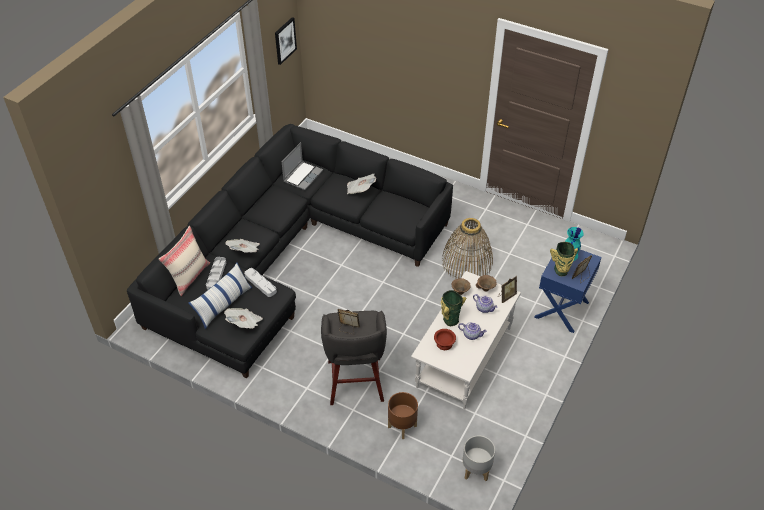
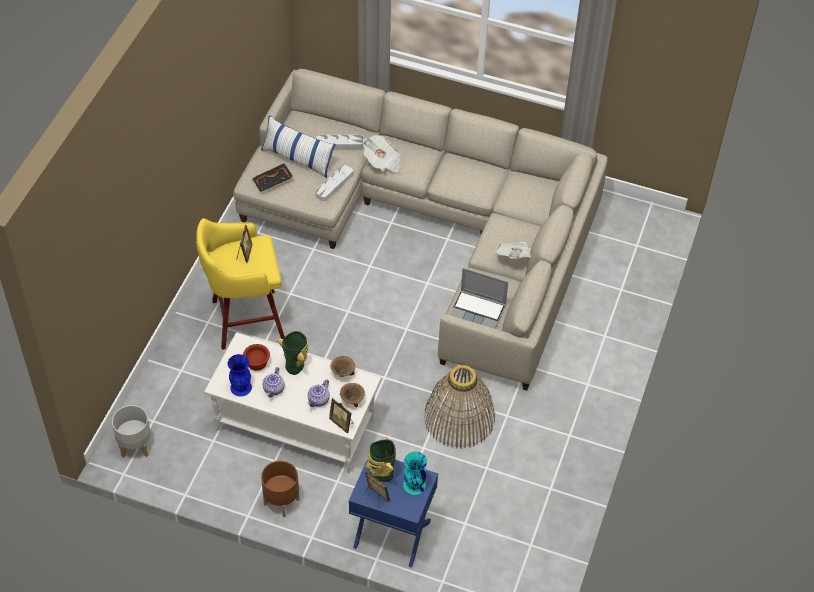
camera: 80 degrees right, 5 degrees up
(189, 276) = (335, 122): beige pillow -> none
(244, 323) = (273, 181): newspaper -> black tray
(285, 40) = (675, 80): picture -> none
(288, 255) = (432, 228): black sofa -> beige sofa
(303, 176) = (527, 195): laptop -> laptop (478, 311)
(355, 383) = (245, 320): grey stool -> yellow stool
(402, 426) = (188, 370): brown planter -> brown planter (281, 501)
(468, 356) = (241, 387): none -> blue vase

